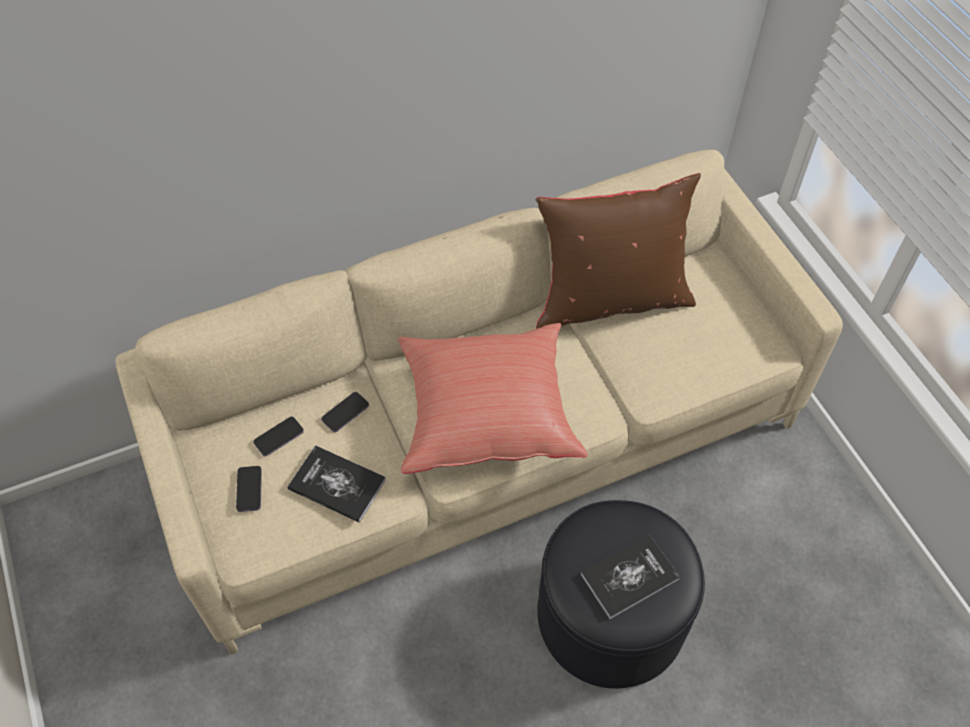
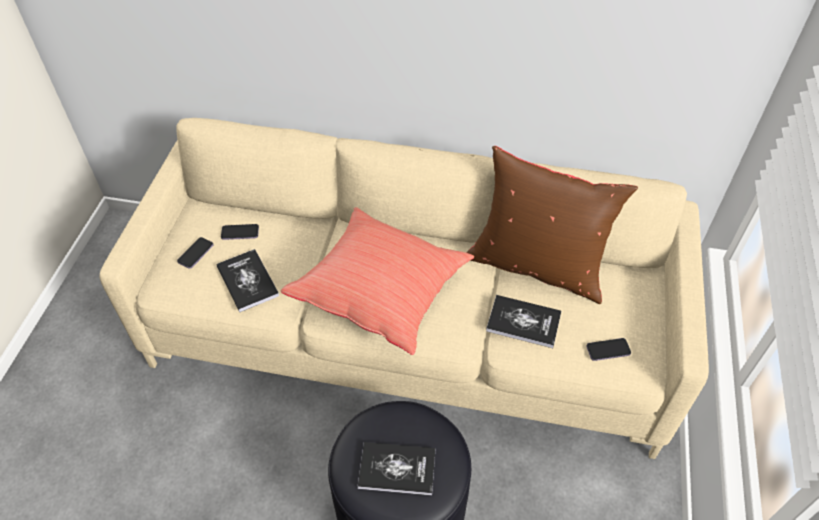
camera: 35 degrees right, 5 degrees down
(345, 413) = (292, 241): phone -> phone (608, 350)
(643, 363) = (523, 322): none -> book

